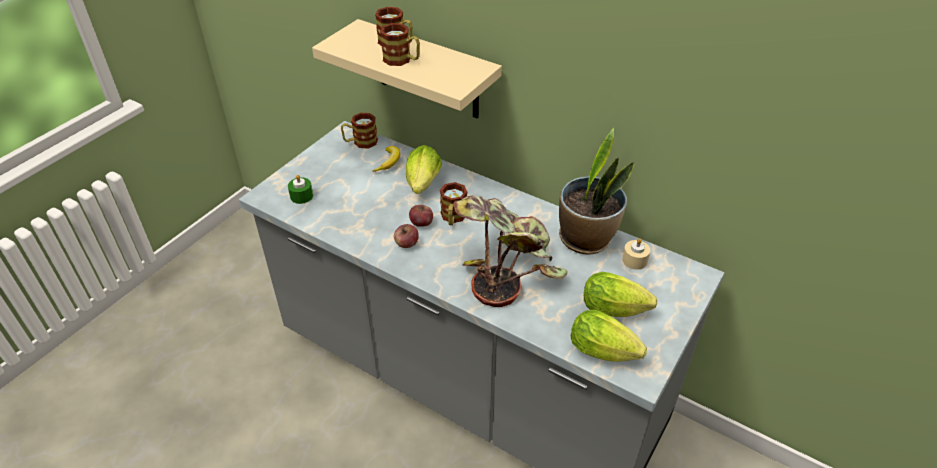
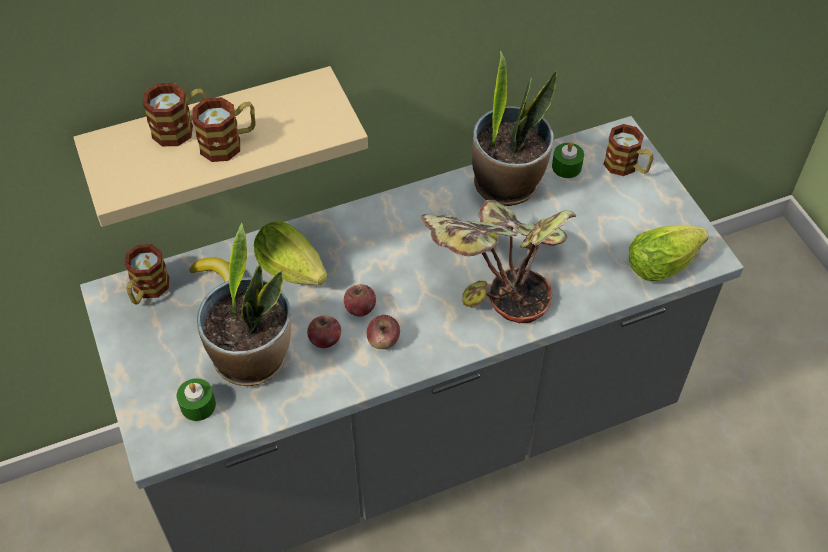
camera: 55 degrees left, 10 degrees up
(349, 199) = (252, 358): none -> potted plant
(386, 220) = (325, 339): none -> apple
(453, 218) = (377, 275): mug -> mug (626, 167)
(617, 310) = (620, 222): lettuce -> none
(634, 260) = (566, 167): beige candle -> green candle

